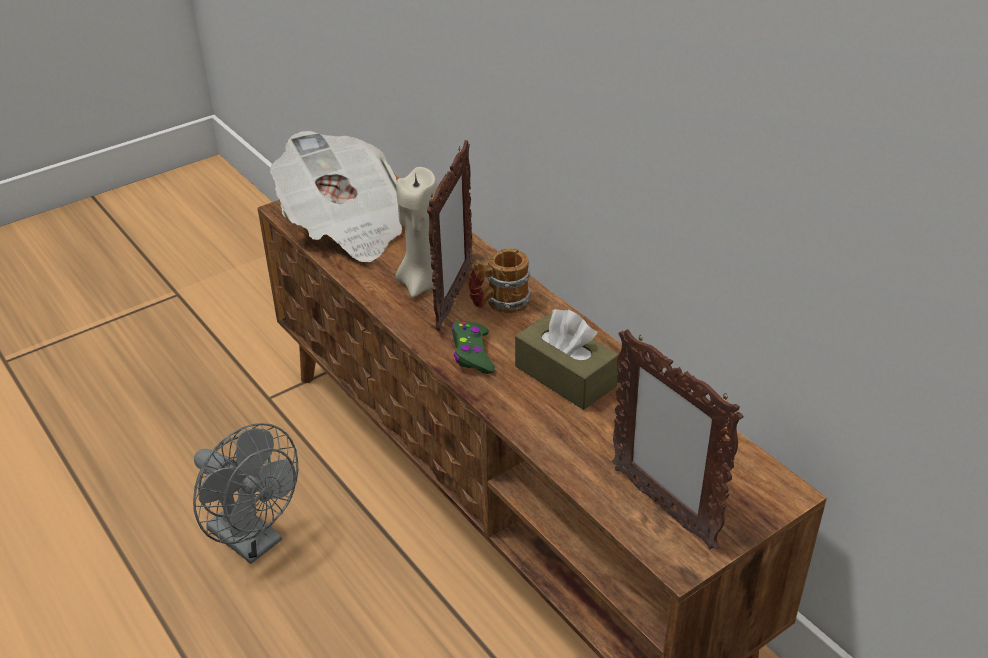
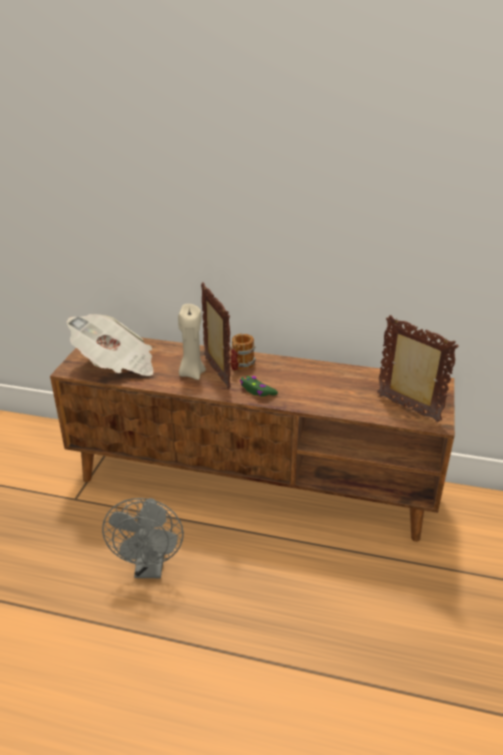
camera: 40 degrees left, 5 degrees down
(254, 541) = (150, 568): grey fan -> grey fan turned 90 degrees clockwise
(565, 376) = (308, 381): brown tissue box -> none
(662, 506) = (408, 409): picture frame -> picture frame turned 150 degrees counterclockwise

